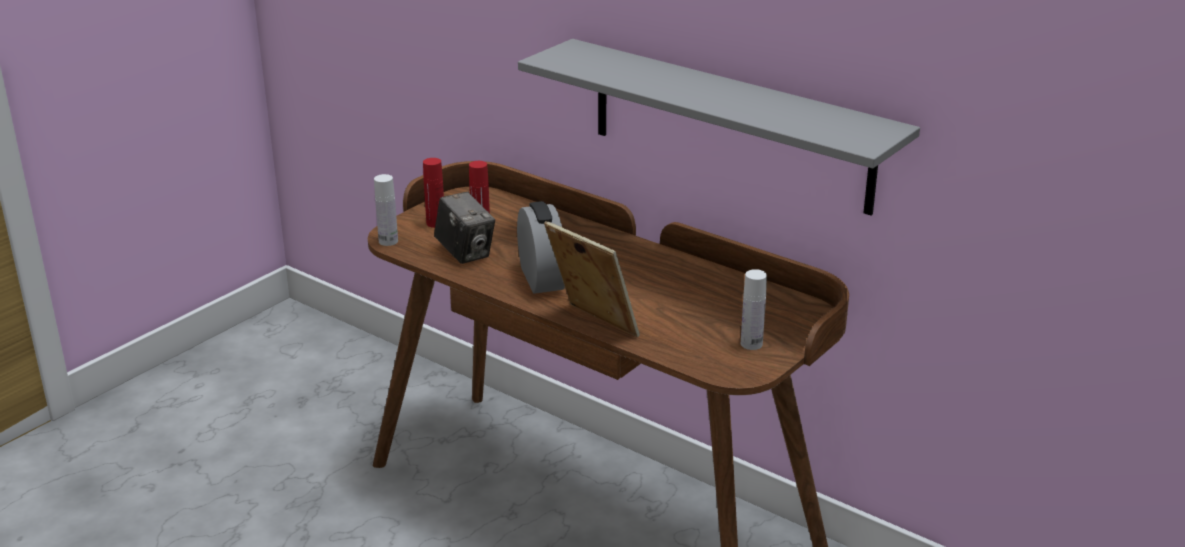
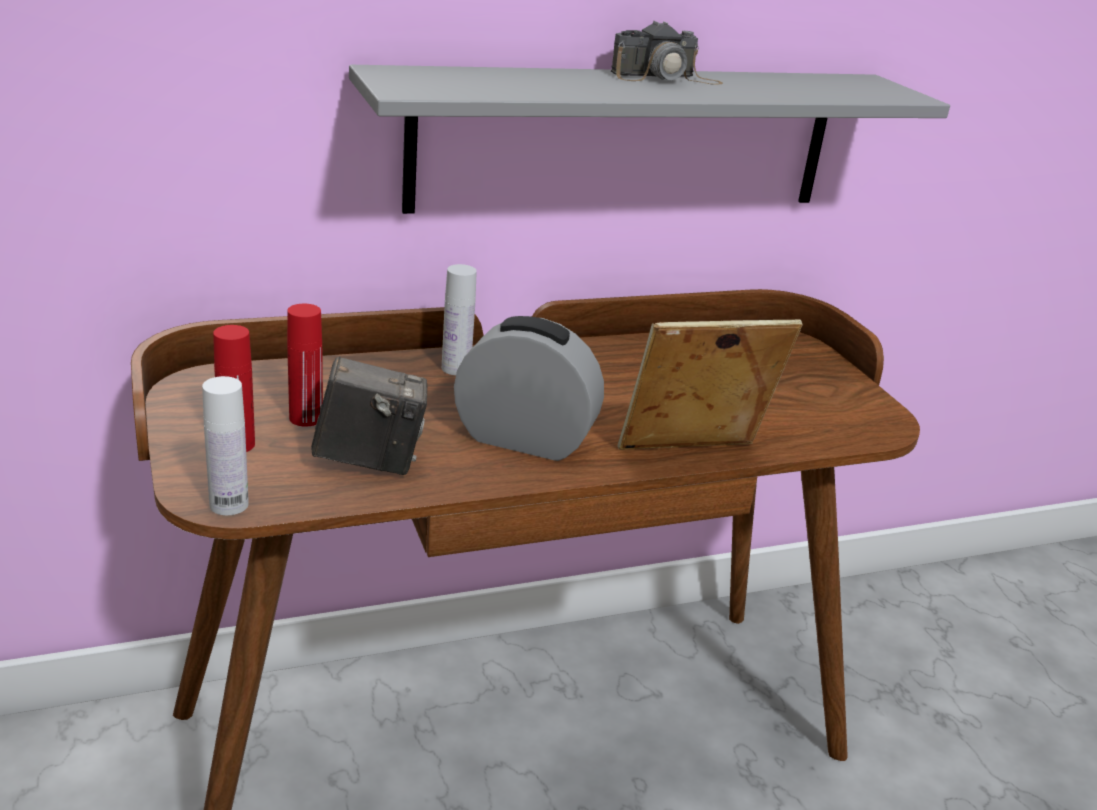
camera: 60 degrees left, 0 degrees up
(725, 88) = (666, 78): none -> camera
(751, 344) = (824, 393): white bottle -> white bottle (456, 368)

